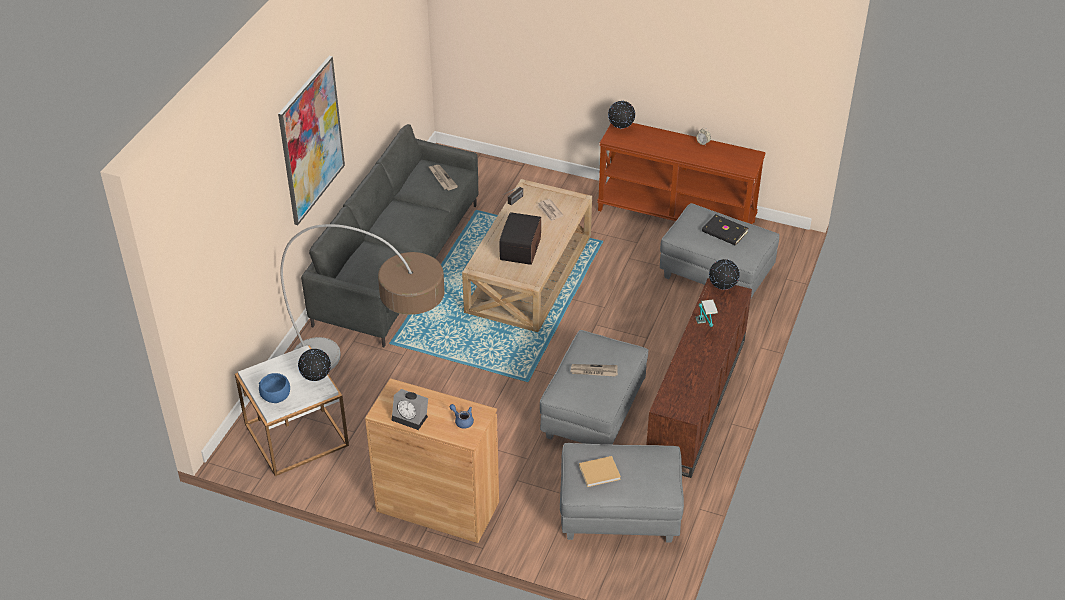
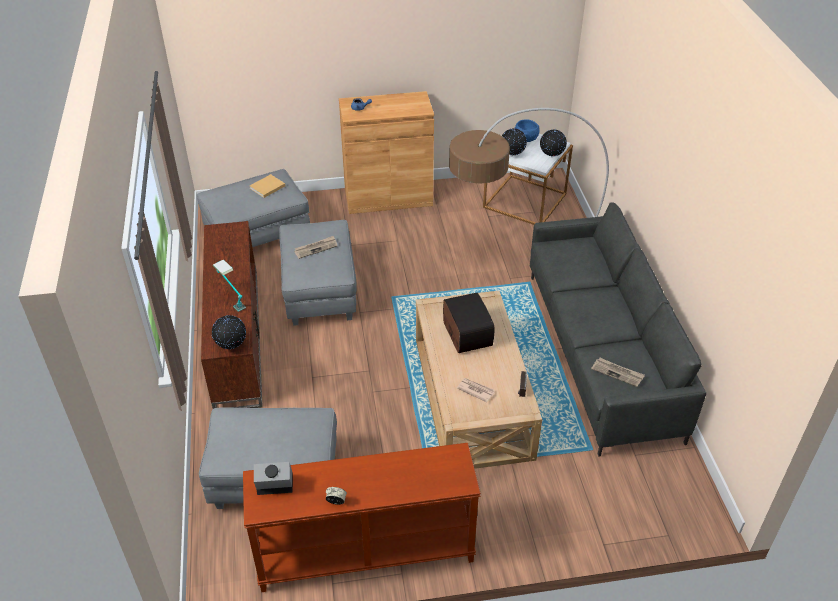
camera: 150 degrees right, 0 degrees up
(311, 140) = (662, 149): picture -> none
(411, 417) = (396, 99): alarm clock -> alarm clock (273, 486)
(621, 128) = (457, 477): globe -> globe (551, 157)
(724, 232) = (264, 439): black book -> none

